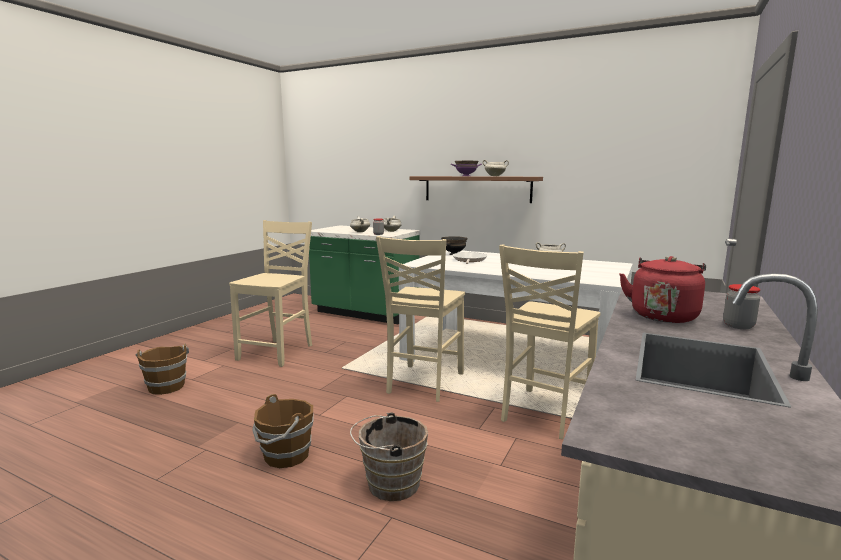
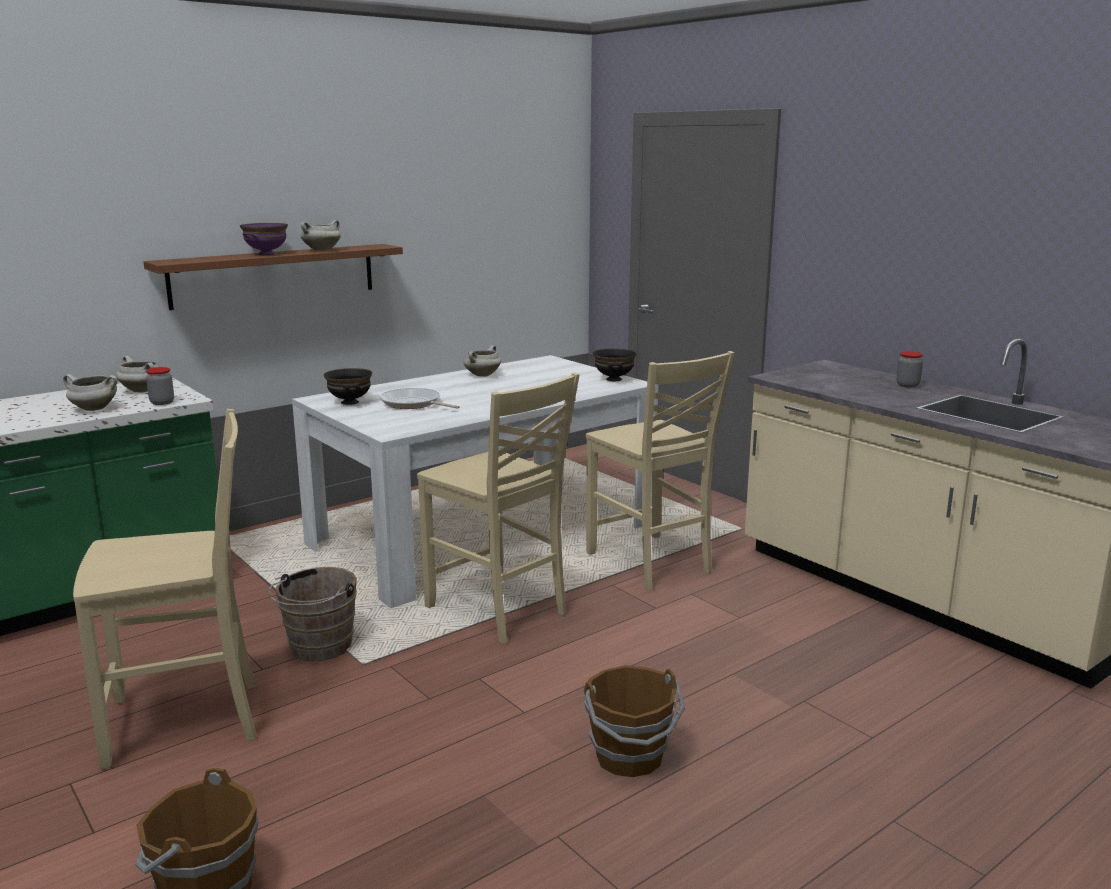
camera: 65 degrees left, 5 degrees up
(278, 352) = (187, 722): beige chair -> beige chair turned 120 degrees clockwise
(389, 484) = (742, 690): brown bucket -> brown bucket (318, 648)
(607, 278) = (613, 379): none -> black bowl
(663, 315) = (871, 393): red kettle -> none

